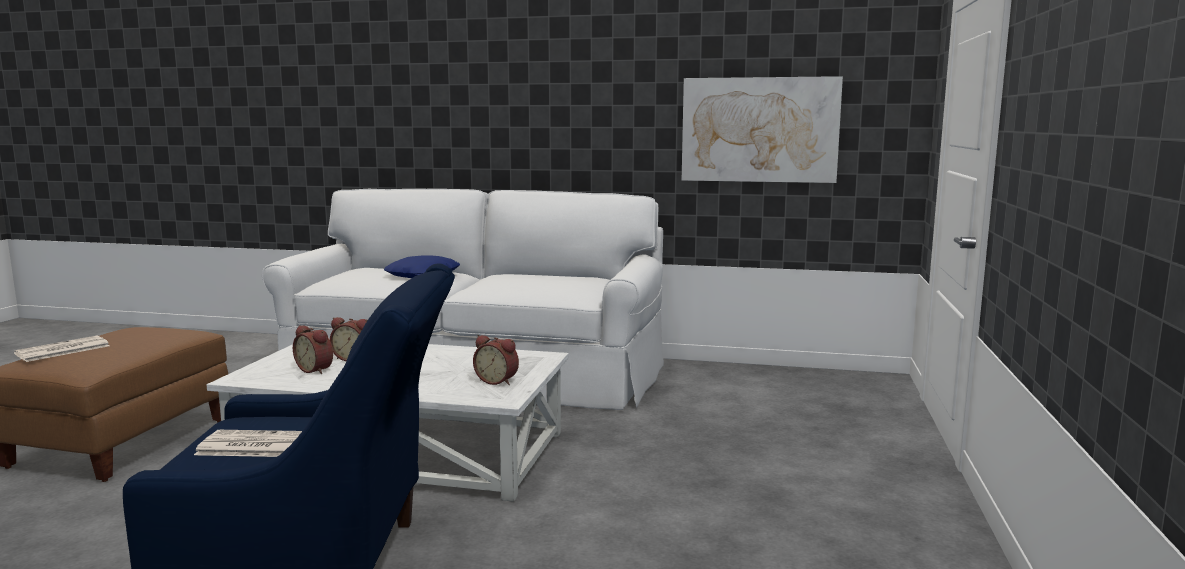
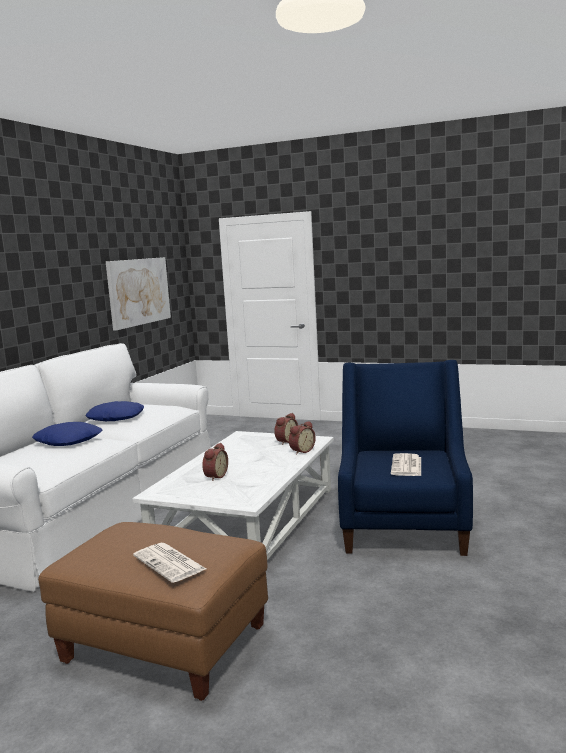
camera: 80 degrees left, 0 degrees up
(316, 370) = (238, 483): alarm clock -> alarm clock (301, 451)
(518, 278) = (116, 417): none -> blue pillow

